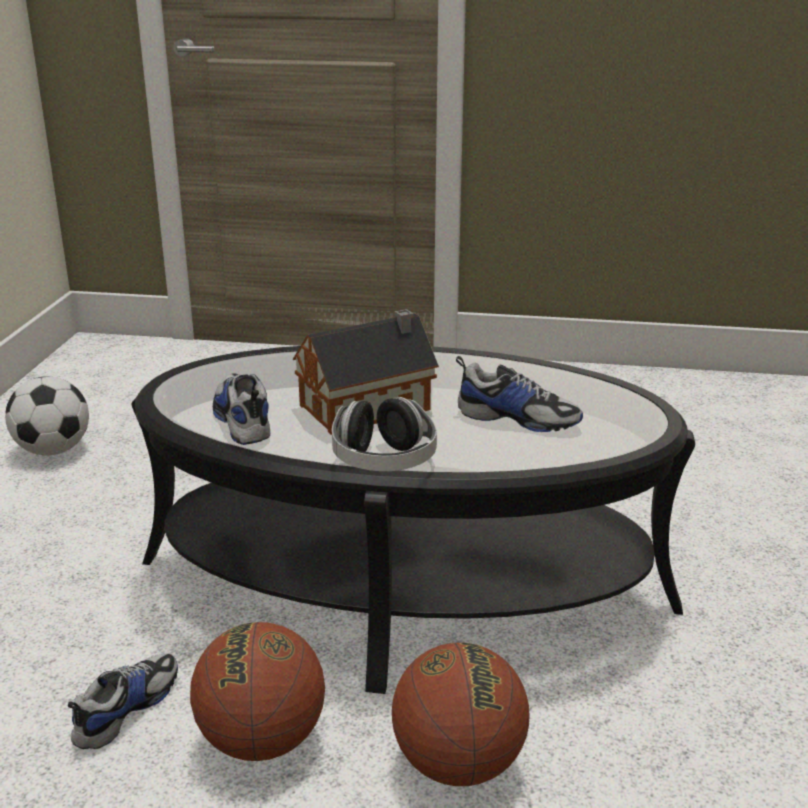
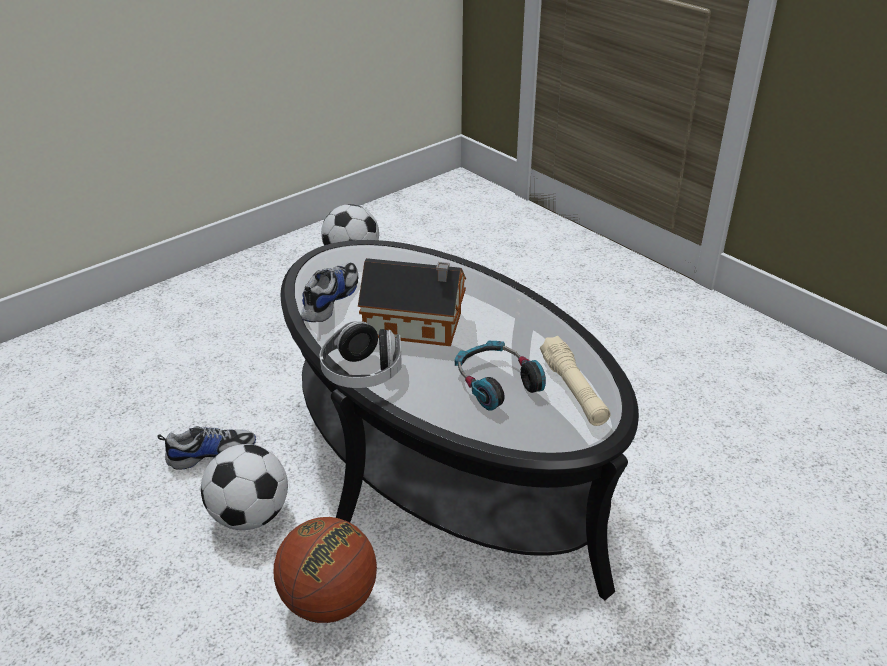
camera: 40 degrees right, 10 degrees up
(262, 740) = (250, 516): basketball -> football
(517, 419) = (496, 382): shoe -> headphones
(588, 398) = (573, 390): none -> beige flashlight

